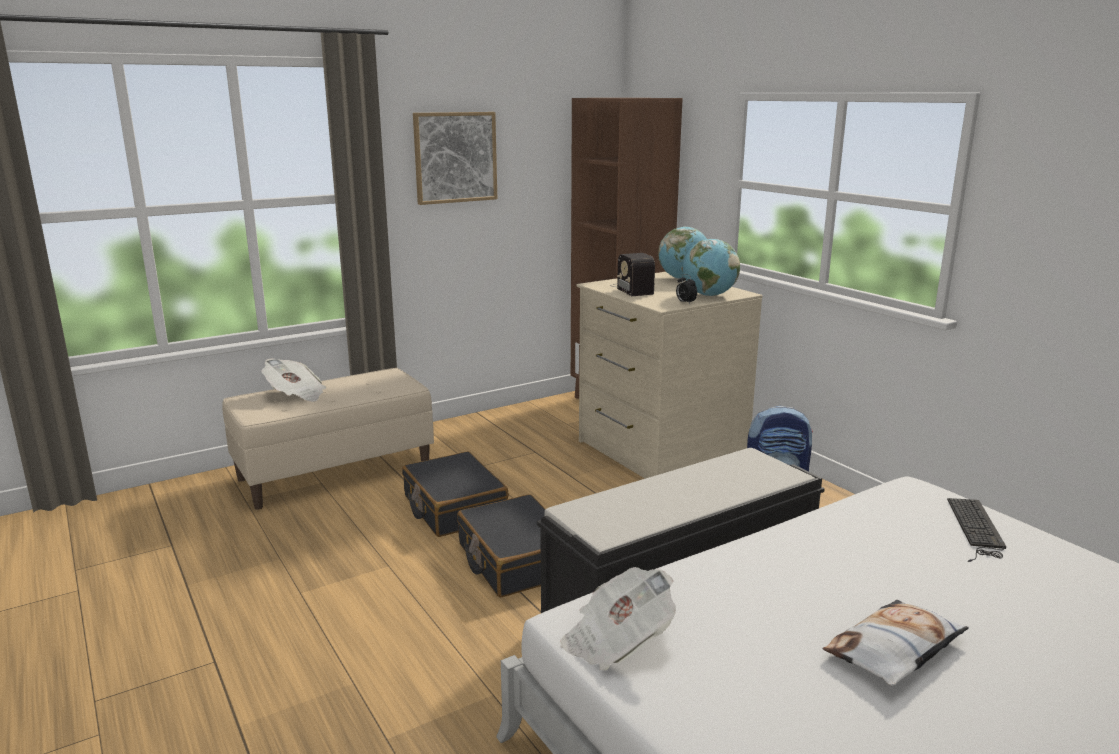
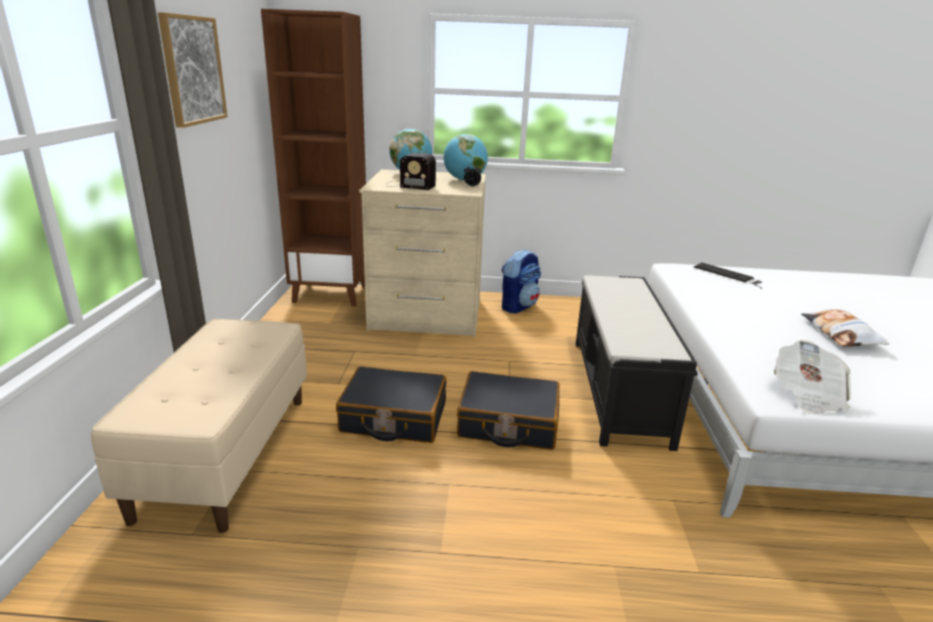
camera: 55 degrees left, 5 degrees up
(296, 395) = (182, 383): newspaper -> none

